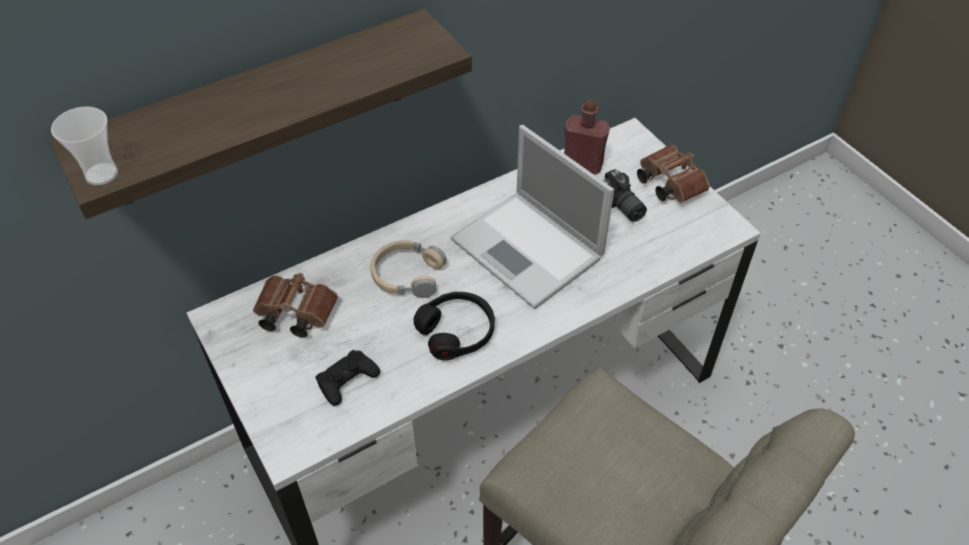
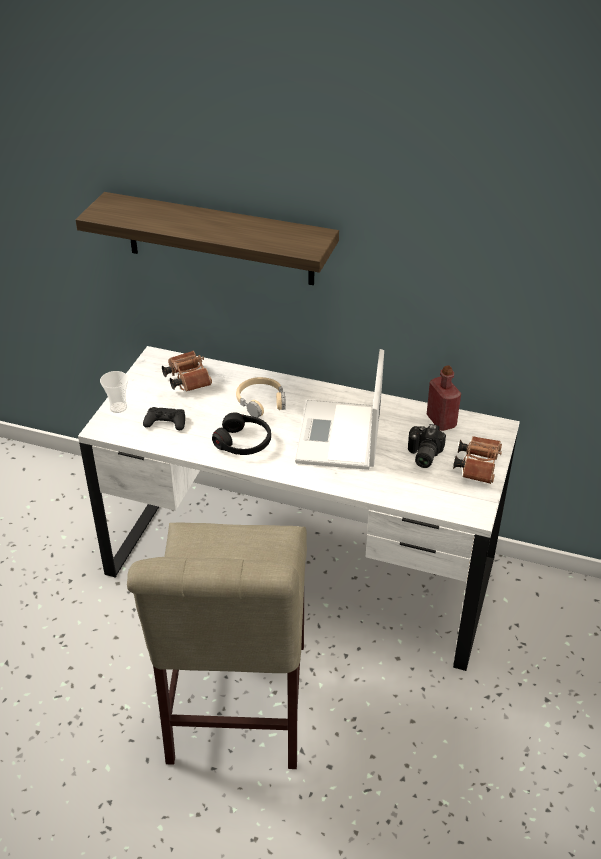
camera: 50 degrees right, 10 degrees down
(101, 174) = (99, 214): cup -> cup (118, 407)

